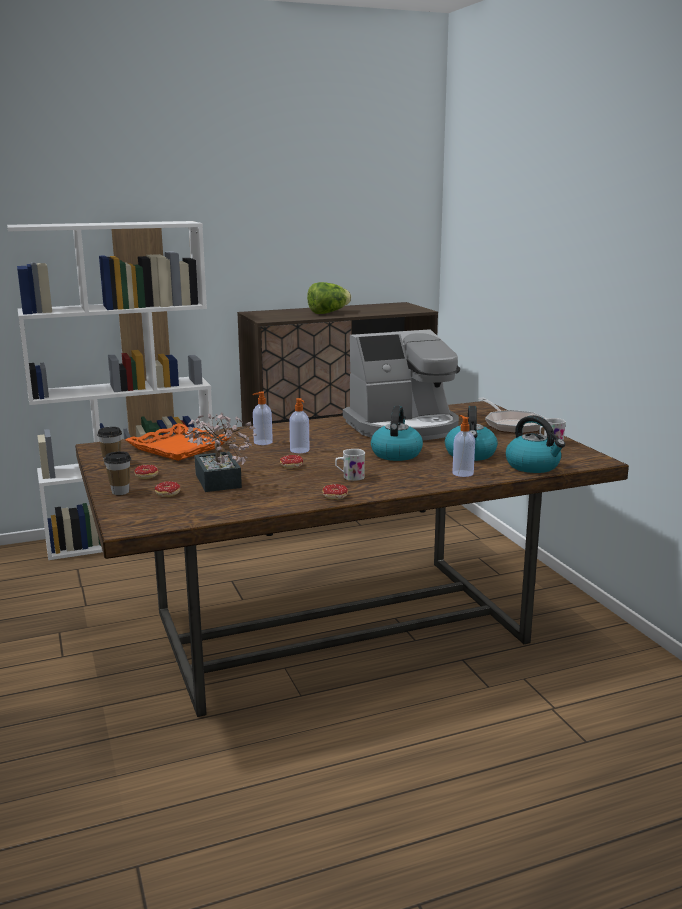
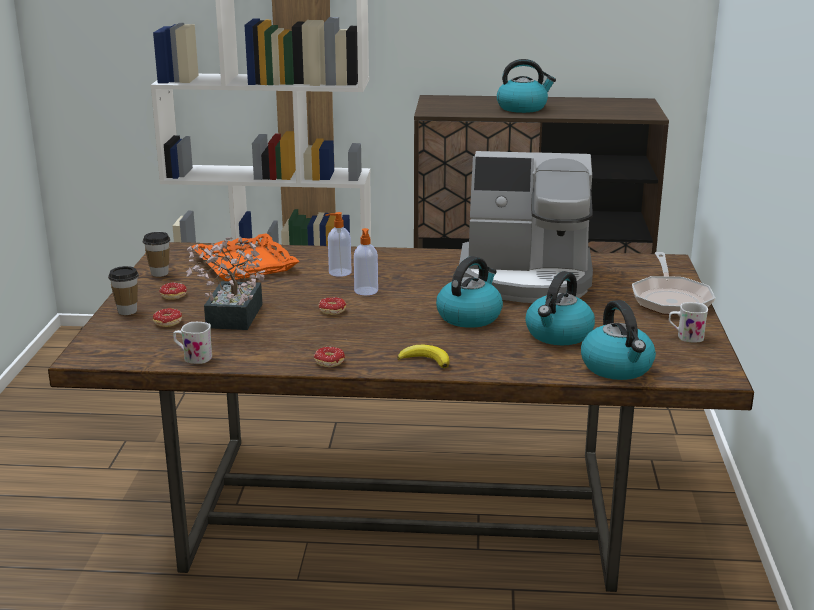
camera: 25 degrees right, 5 degrees up
(328, 313) = (522, 108): lettuce -> kettle
(350, 477) = (376, 339): white mug -> white mug (193, 357)
(403, 483) = (425, 360): none -> banana
(462, 473) = (514, 360): soap dispenser -> none

